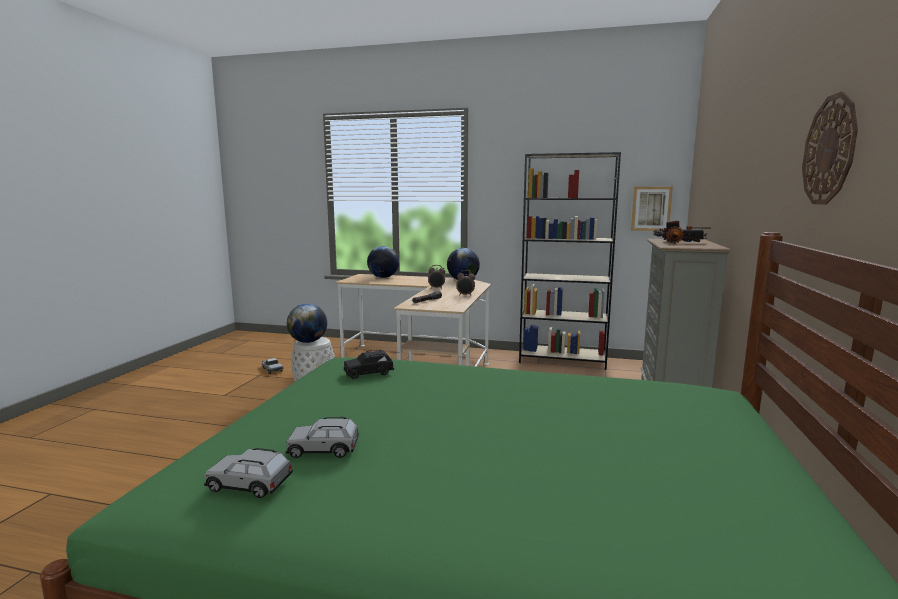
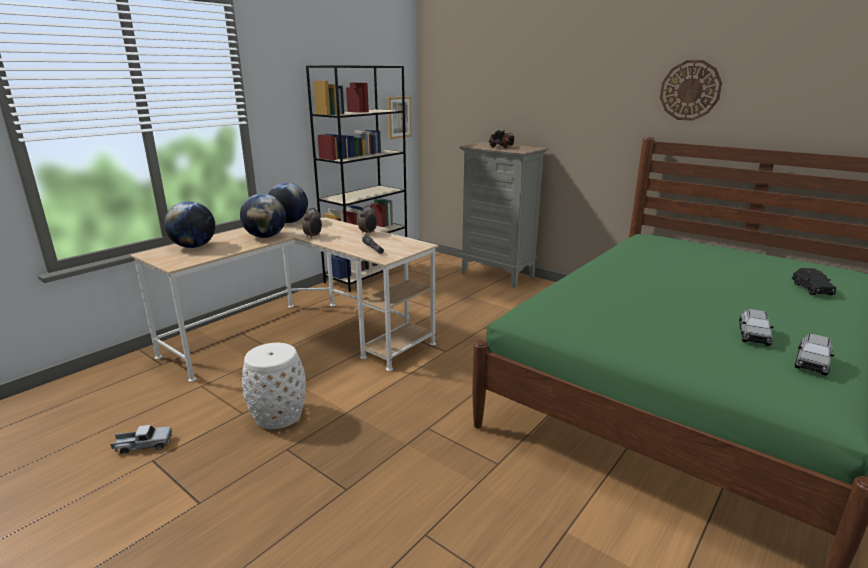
camera: 65 degrees left, 10 degrees up
(308, 341) = (271, 356): globe -> globe (265, 236)
(368, 373) = (589, 305): black toy car -> black toy car (811, 289)

